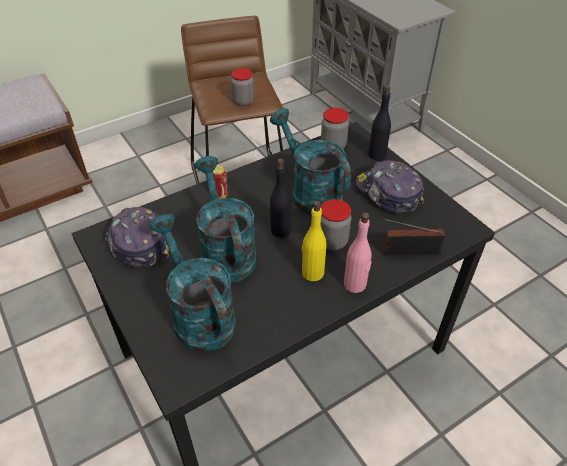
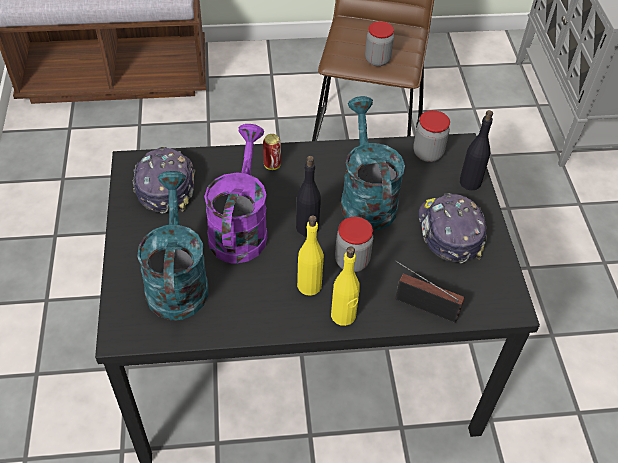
camera: 25 degrees right, 5 degrees up
(225, 251) = (239, 227): turquoise watering can -> purple watering can
(355, 284) = (343, 315): pink bottle -> yellow bottle

